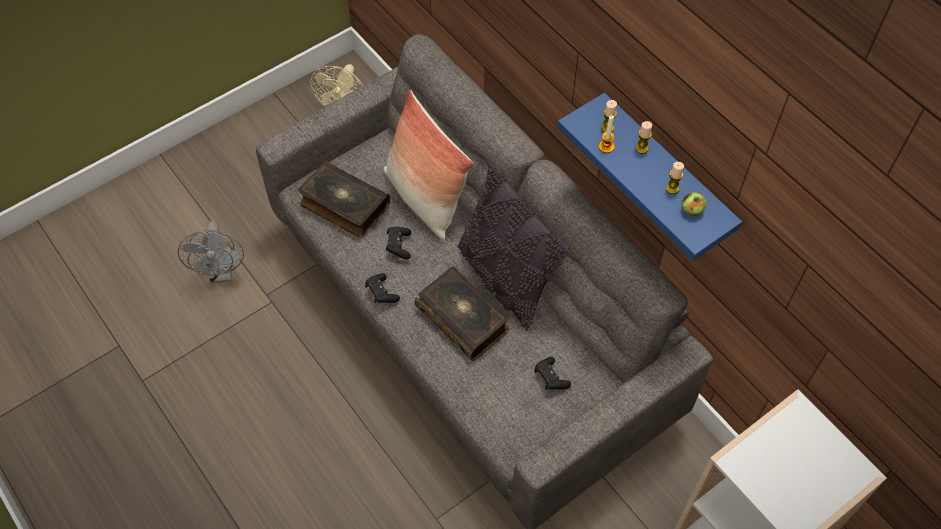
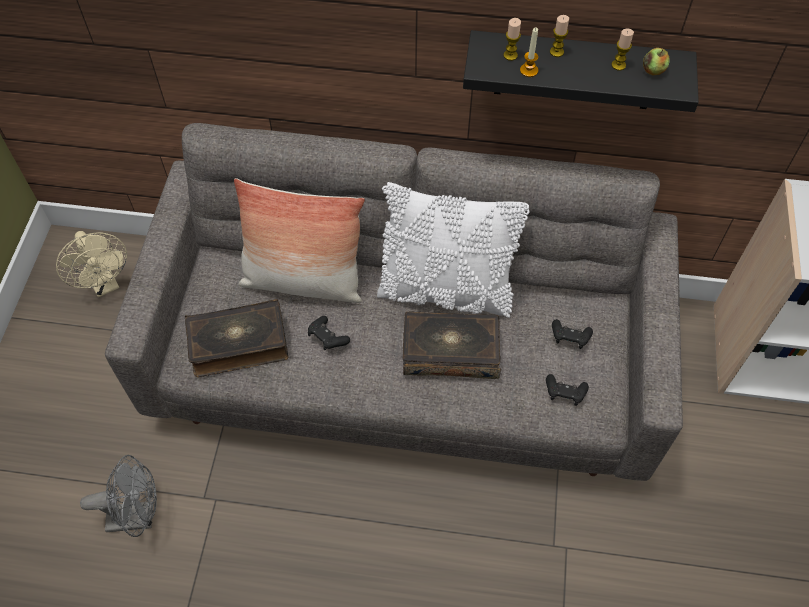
camera: 45 degrees left, 0 degrees up
(221, 273) = (138, 516): grey fan -> grey fan turned 45 degrees counterclockwise
(381, 293) = (359, 390): black game controller -> black game controller (564, 393)
(506, 279) = (446, 291): black pillow -> white pillow
(665, 176) = (575, 71): blue shelf -> black shelf

